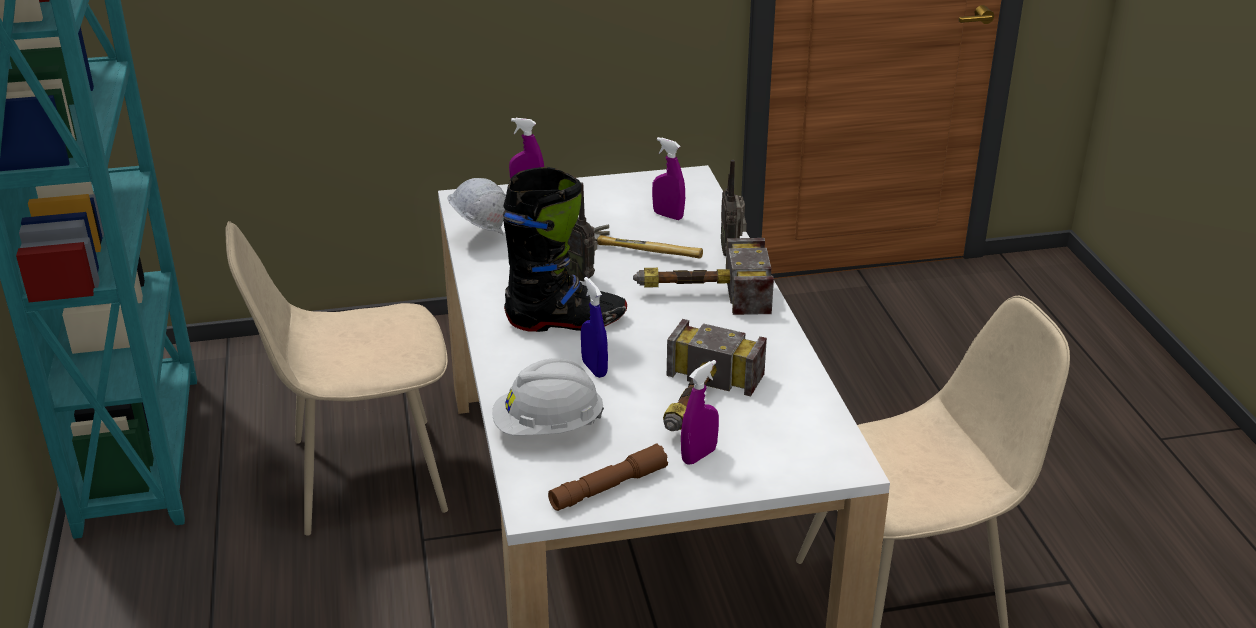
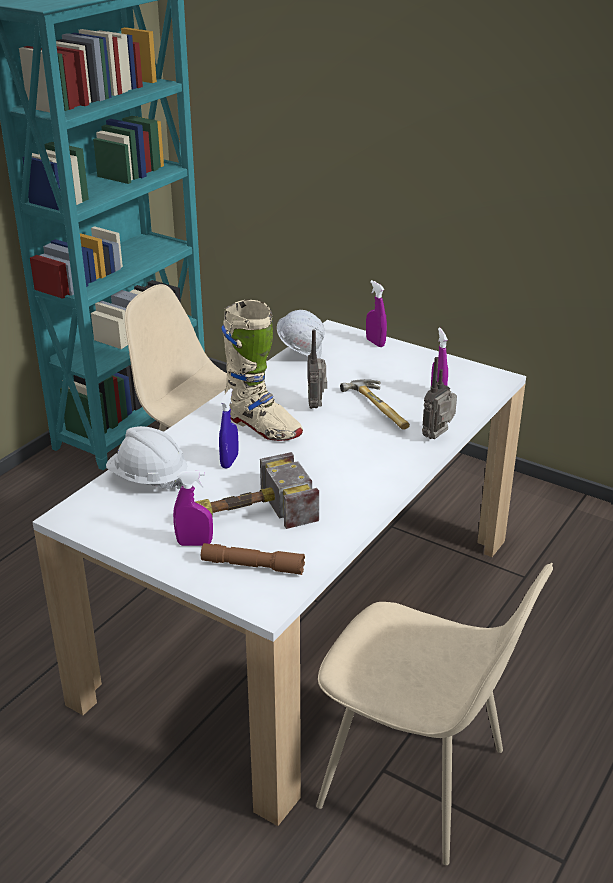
camera: 45 degrees right, 0 degrees up
(566, 322) = (262, 427): black boot -> beige boot
(608, 487) = (119, 529): brown flashlight -> brown flashlight (252, 566)
(699, 293) = (370, 452): hammer -> none

